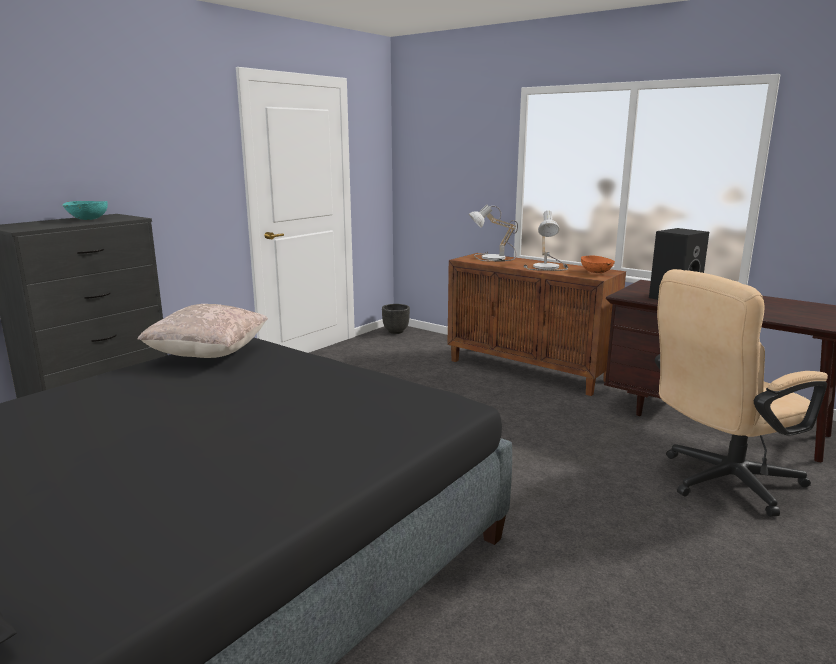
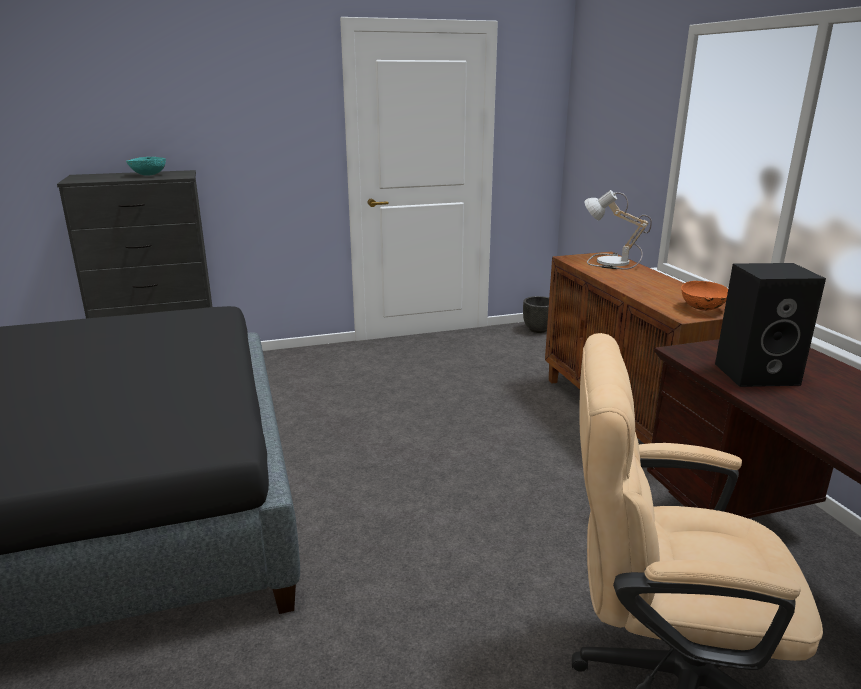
camera: 35 degrees right, 5 degrees up
(208, 355) = (164, 320): beige pillow -> none
(549, 267) = (653, 288): table lamp -> none

